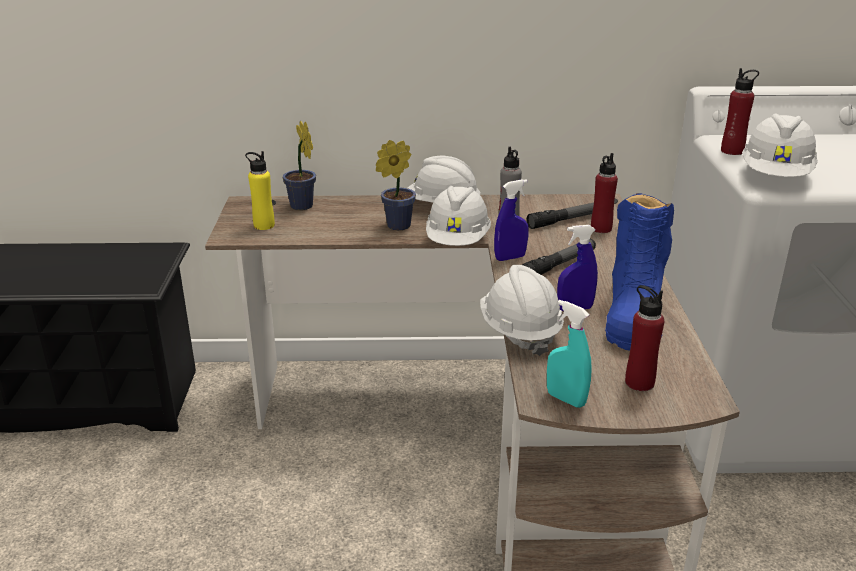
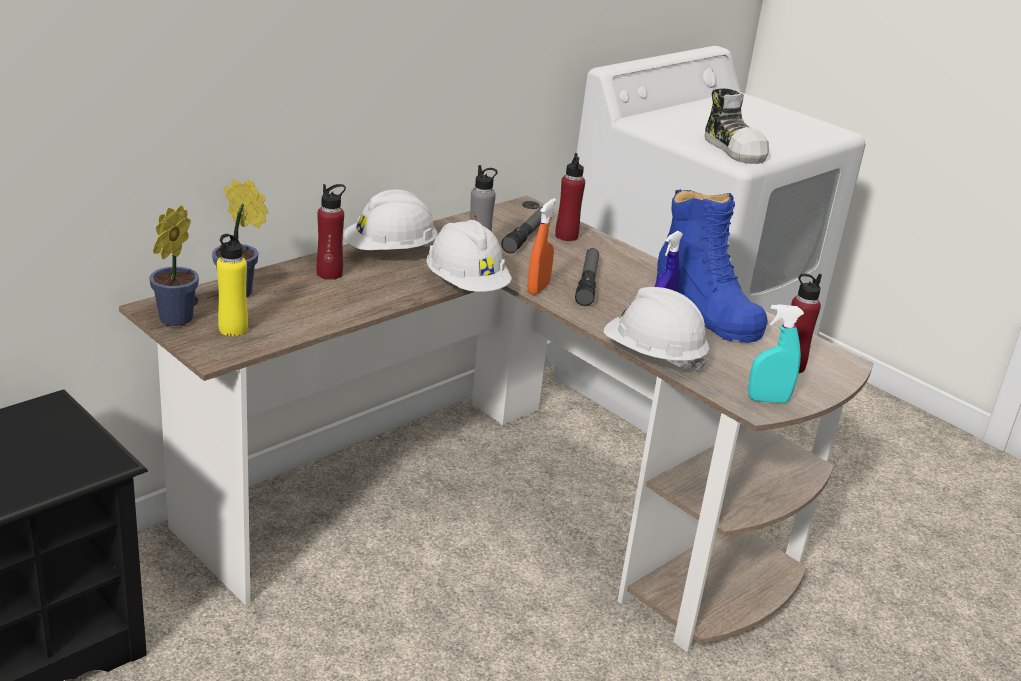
camera: 45 degrees left, 0 degrees up
(395, 226) = (380, 287): potted plant -> potted plant (172, 320)
(510, 258) = (538, 289): blue spray bottle -> orange spray bottle
(732, 151) = (668, 131): red bottle -> red bottle (329, 274)
(775, 176) = (734, 149): white hard hat -> shoe

